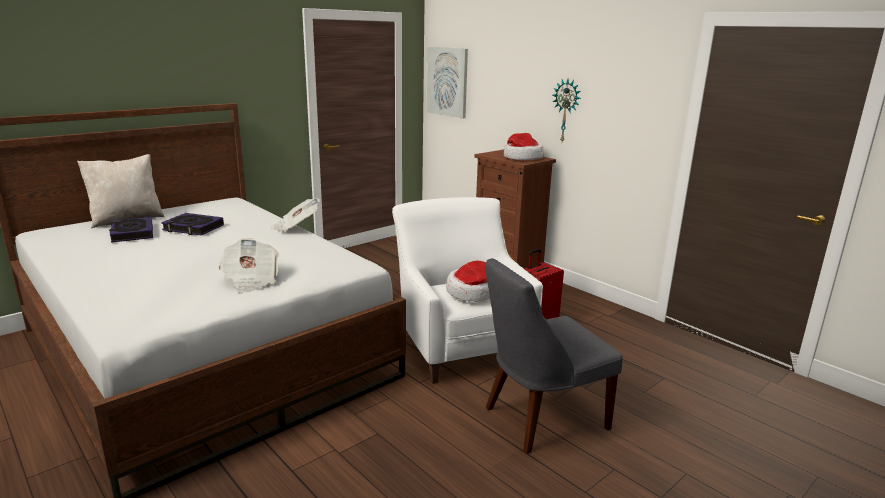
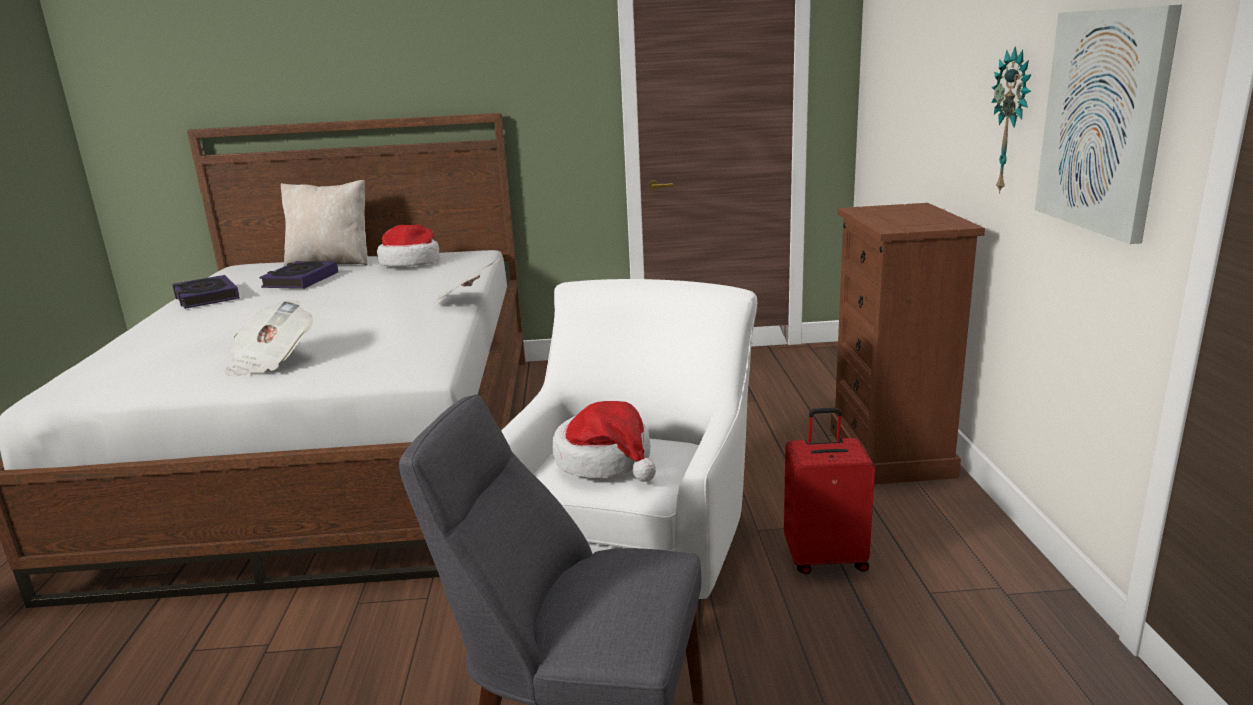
camera: 40 degrees right, 0 degrees up
(193, 228) = (363, 283): book -> book (206, 297)
(447, 82) = (880, 74): picture -> picture (1104, 121)
(521, 158) = (912, 221): hat -> hat (411, 262)

